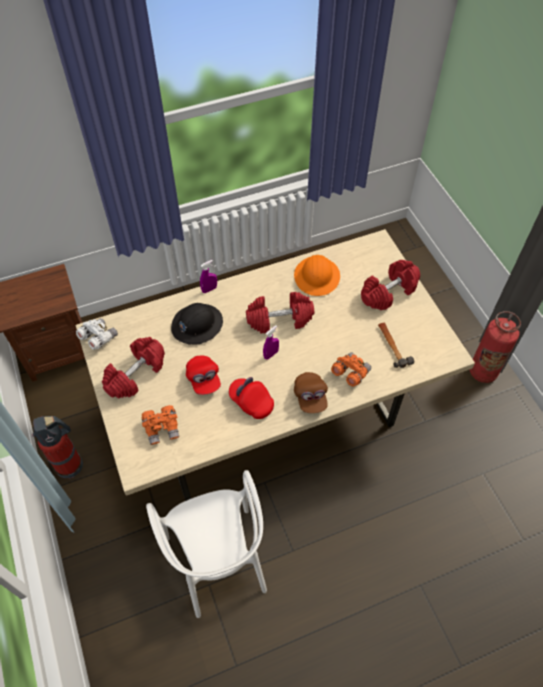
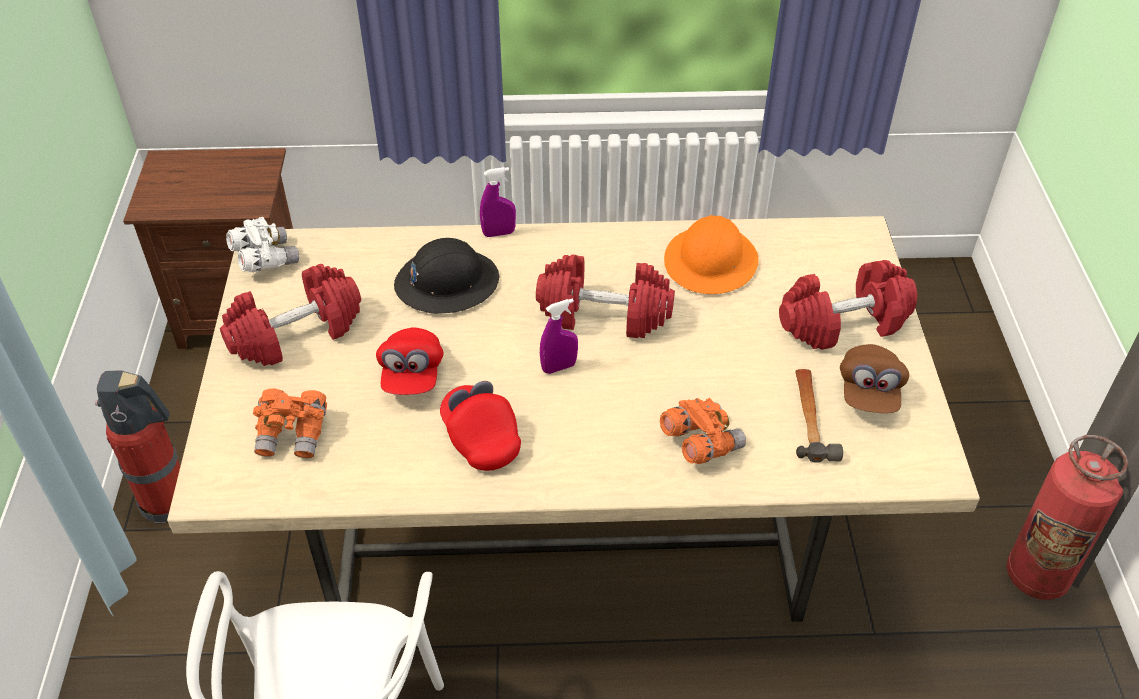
camera: 20 degrees right, 10 degrees down
(310, 397) = (599, 462): brown cap -> brown cap (869, 392)

